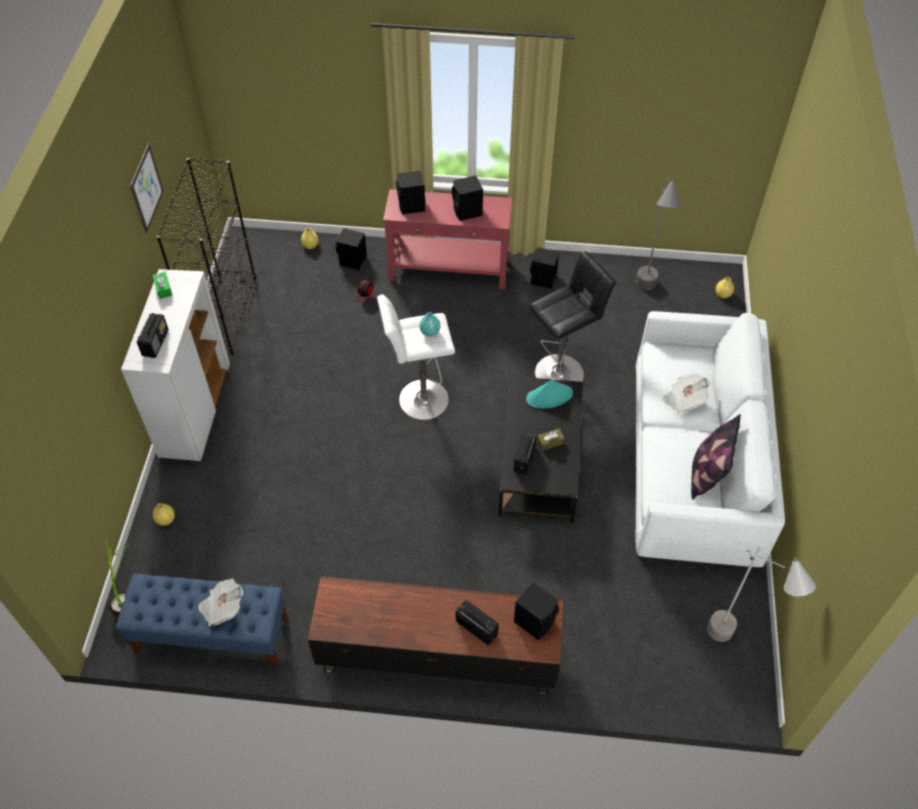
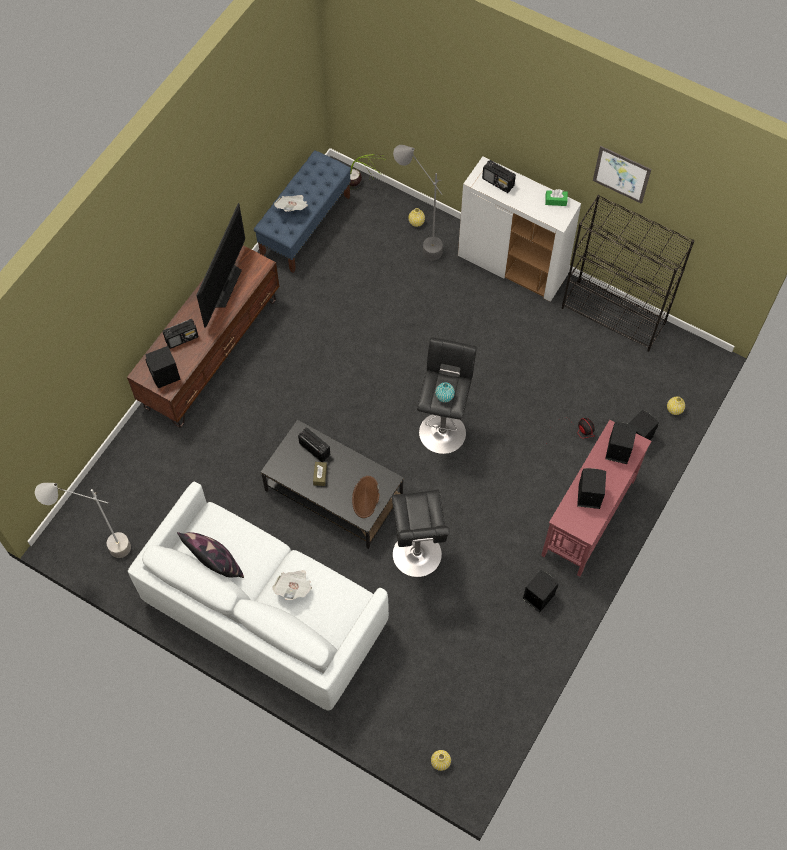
camera: 115 degrees right, 10 degrees up
(380, 617) = (224, 285): none -> television
(420, 400) = (443, 429): white stool -> black stool
(549, 396) = (365, 497): turquoise hat -> brown hat
(645, 295) = (473, 683): grey floor lamp -> grey floor lamp (418, 245)

